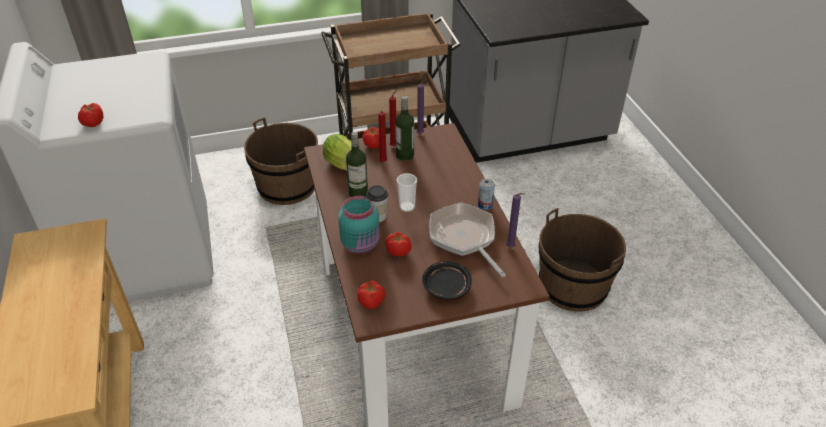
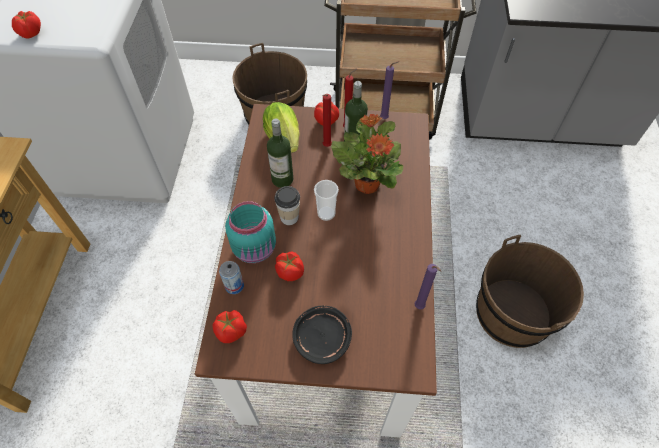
camera: 20 degrees right, 15 degrees up
(429, 179) = (367, 183): none -> potted plant
(464, 238) = (371, 276): frying pan -> none
(485, 205) = (414, 238): can -> can (234, 286)

